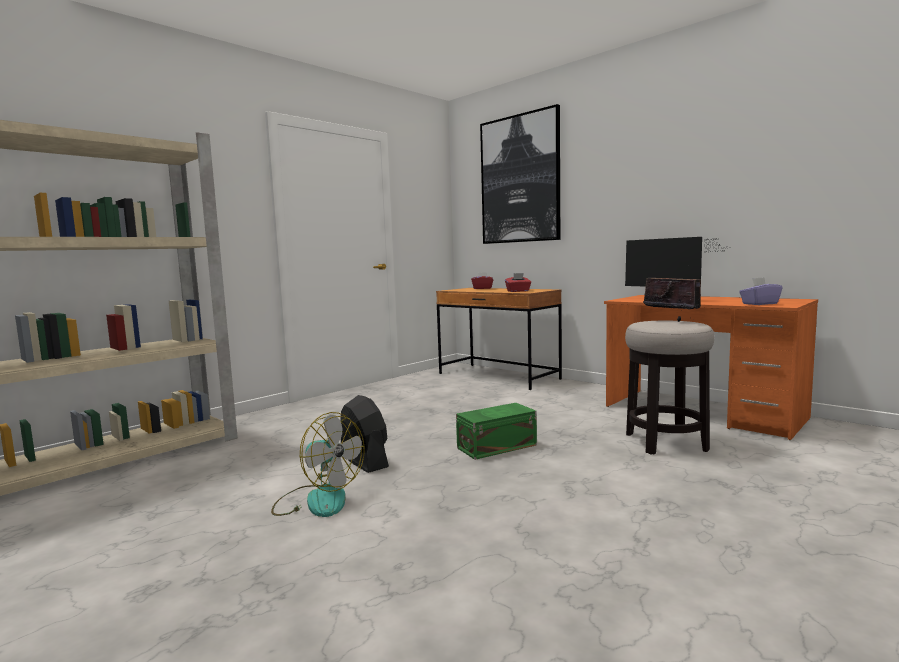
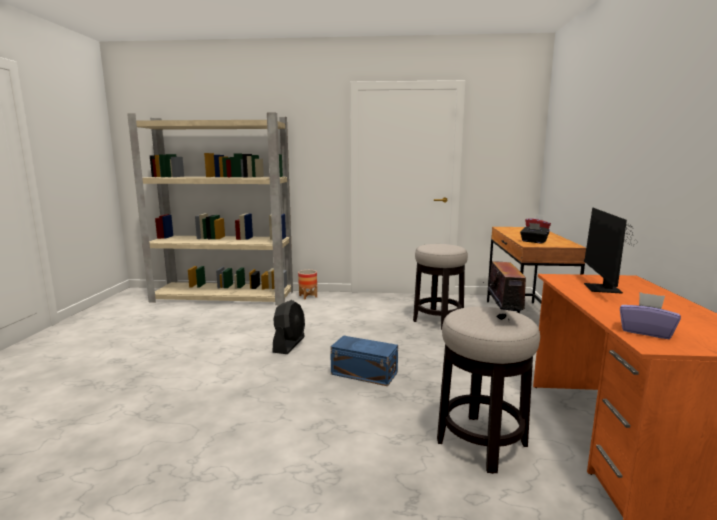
camera: 50 degrees right, 5 degrees up
(246, 421) = (308, 296): none -> planter
(317, 500) = (225, 355): fan -> none
(442, 396) = (438, 321): none -> stool
(495, 446) = (363, 372): green storage box -> blue storage box
(518, 291) = (533, 241): red tissue box -> black tissue box
(520, 179) = (581, 118): picture -> none

